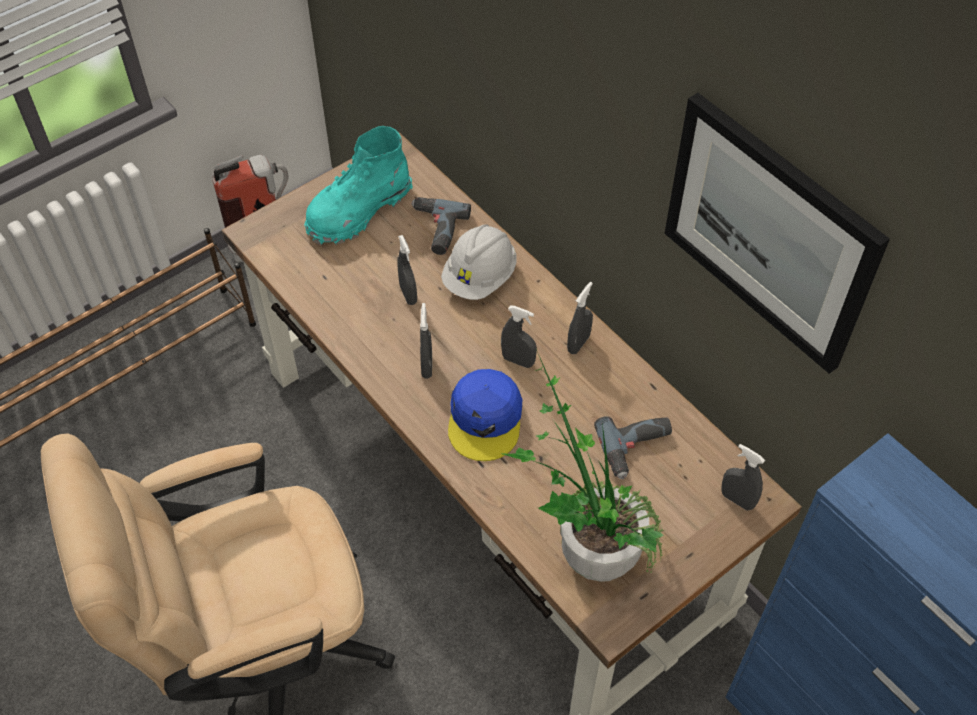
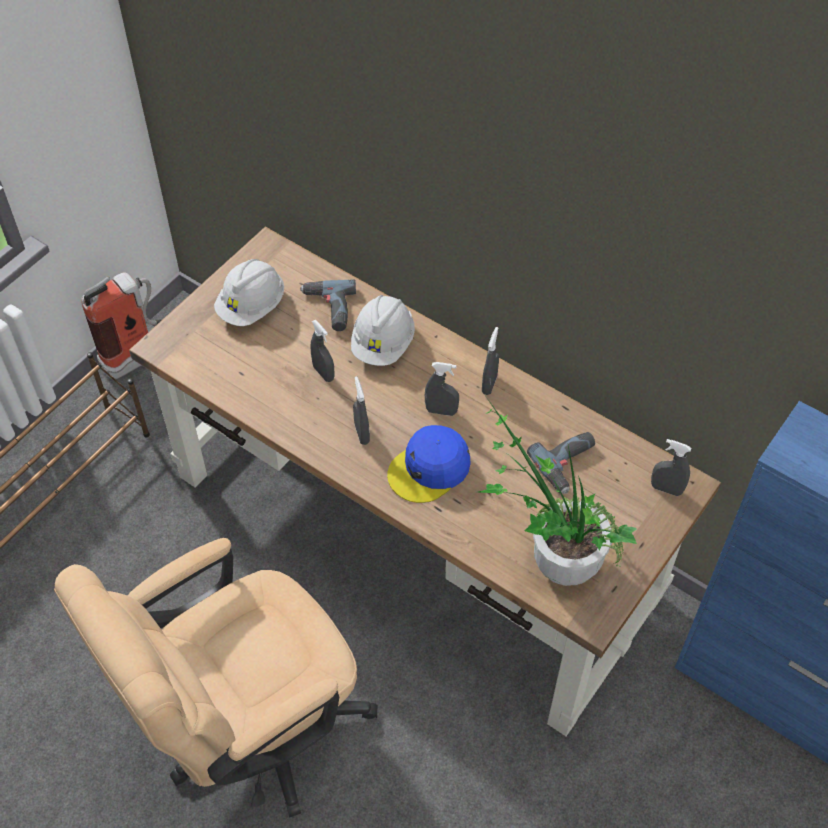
camera: 15 degrees left, 0 degrees up
(358, 211) = (252, 307): turquoise boot -> white hard hat
(485, 419) = (430, 469): blue cap -> blue cap turned 60 degrees clockwise
(769, 232) = (668, 252): picture -> none

